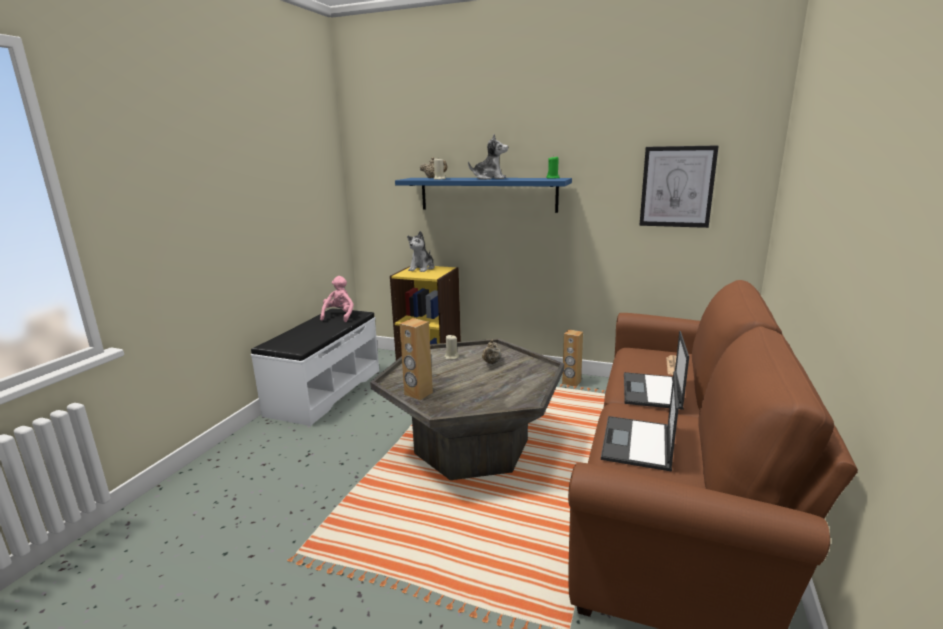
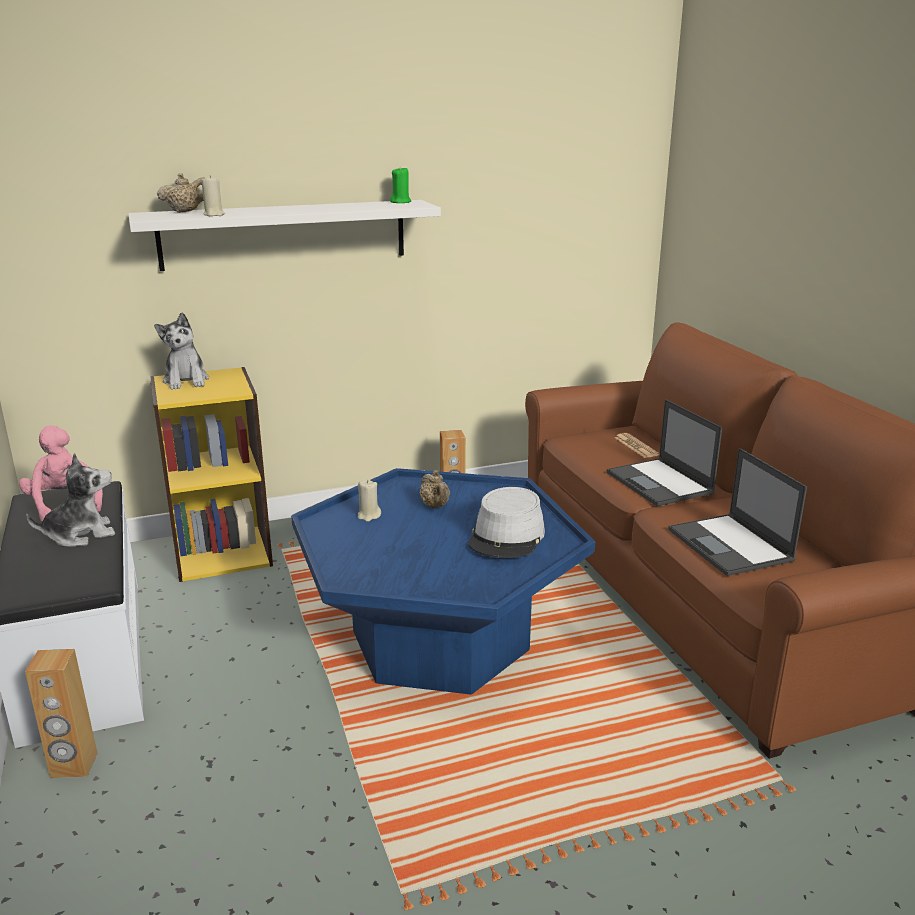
camera: 40 degrees left, 5 degrees up
(418, 394) = (412, 582): brown speaker -> brown speaker (74, 766)
(472, 447) = (441, 640): grey coffee table -> blue coffee table
(487, 194) = (284, 234): blue shelf -> white shelf
(490, 178) = (302, 208): plush toy -> plush toy (80, 534)
(502, 389) = (507, 537): none -> grey hat
(677, 187) = (560, 205): picture -> none

